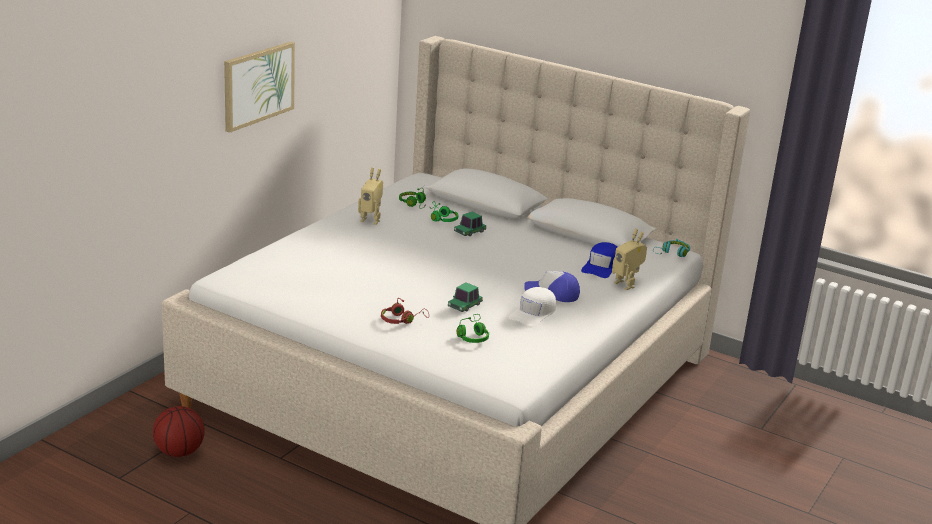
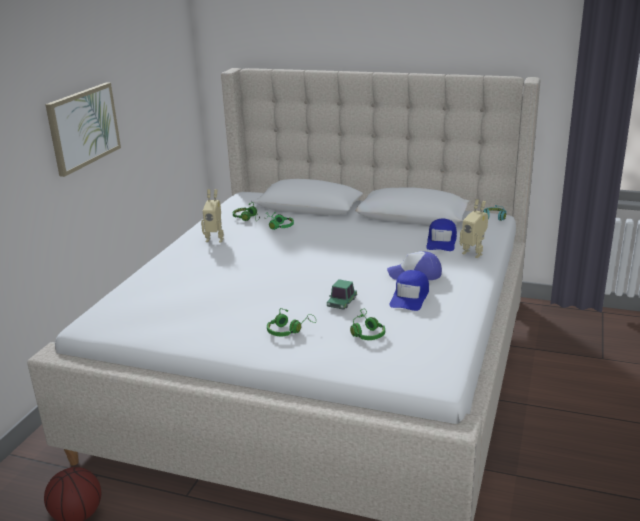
camera: 10 degrees left, 0 degrees up
(402, 320) = (289, 330): red headphones -> green headphones
(470, 232) = (309, 233): toy car -> none
(533, 313) = (410, 297): white cap -> blue cap

